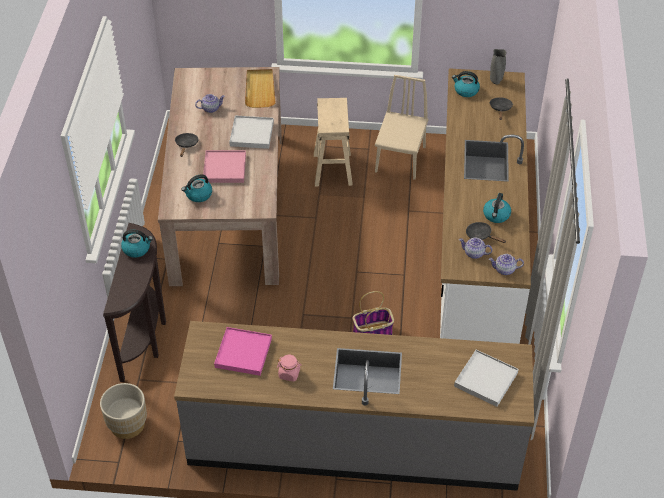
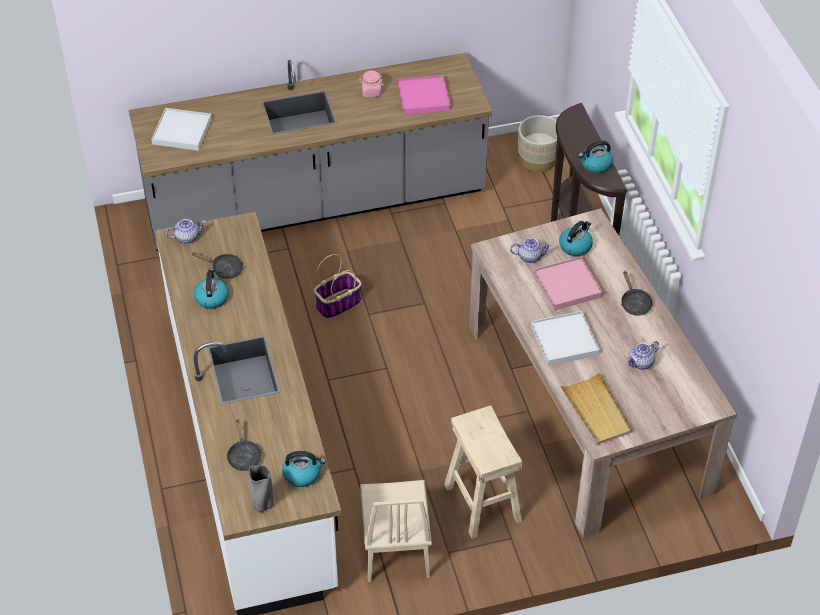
camera: 160 degrees right, 0 degrees up
(474, 253) = (226, 246): teapot -> teapot (530, 256)

